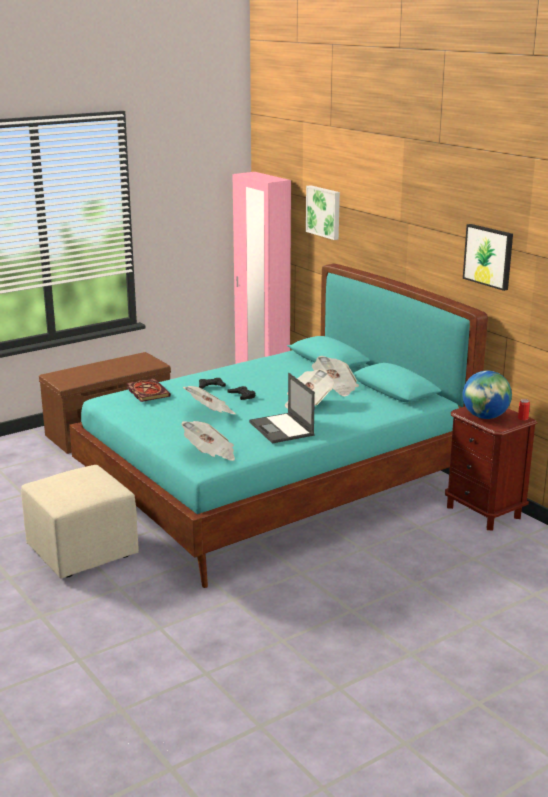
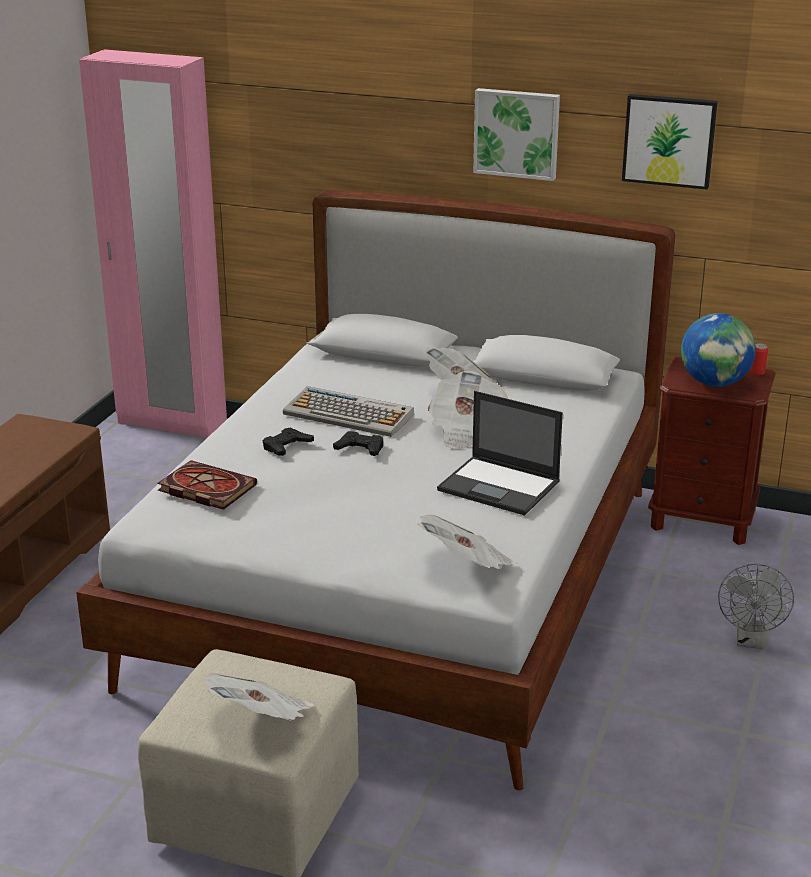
camera: 35 degrees left, 5 degrees up
(210, 413) = (358, 493): newspaper -> newspaper (262, 719)
(263, 381) = (350, 414): none -> keyboard
(274, 490) = (407, 586): turquoise bed -> white bed
(324, 212) = (291, 105): picture -> picture (517, 133)
(421, 574) = (750, 641): none -> grey fan

